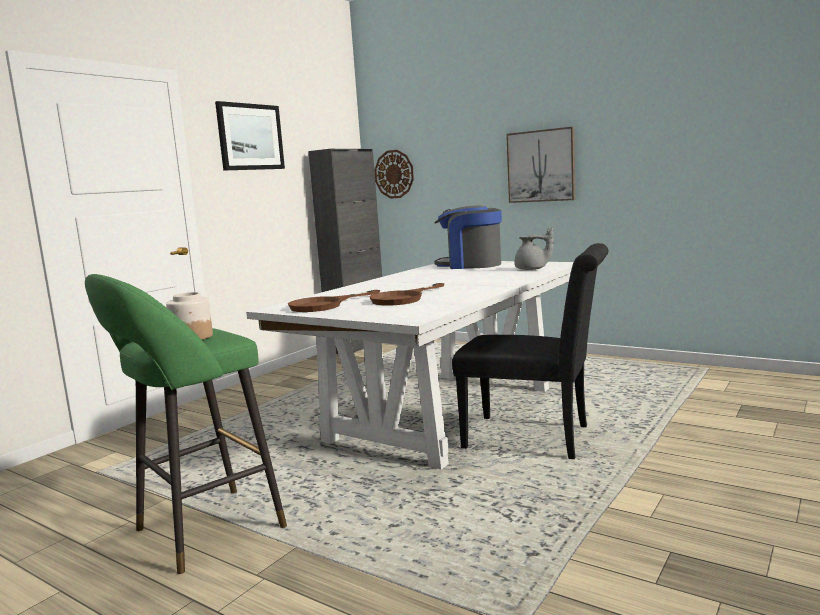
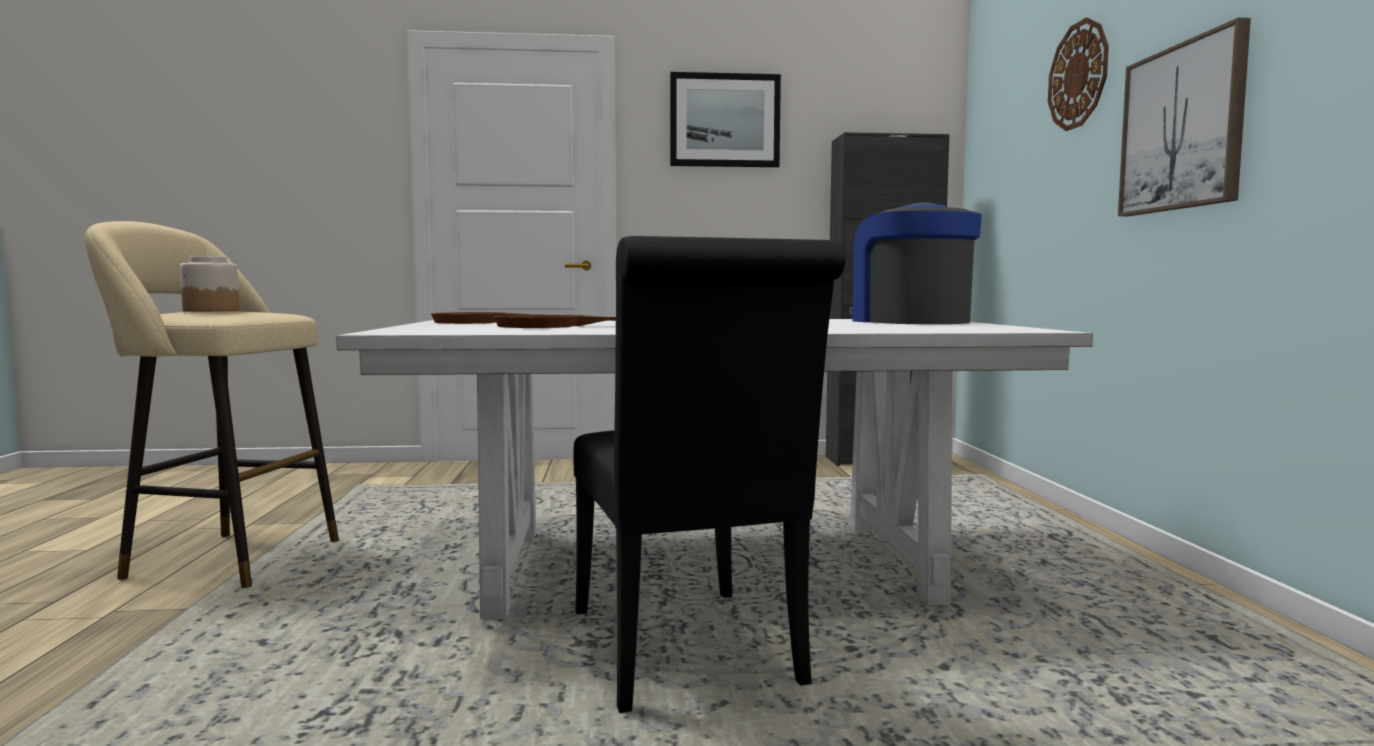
camera: 50 degrees right, 5 degrees down
(201, 531) = (225, 558): green stool -> beige stool
(394, 174) = (991, 177): wall clock -> wall clock (1078, 75)
(532, 269) = (926, 329): grey teapot -> none

